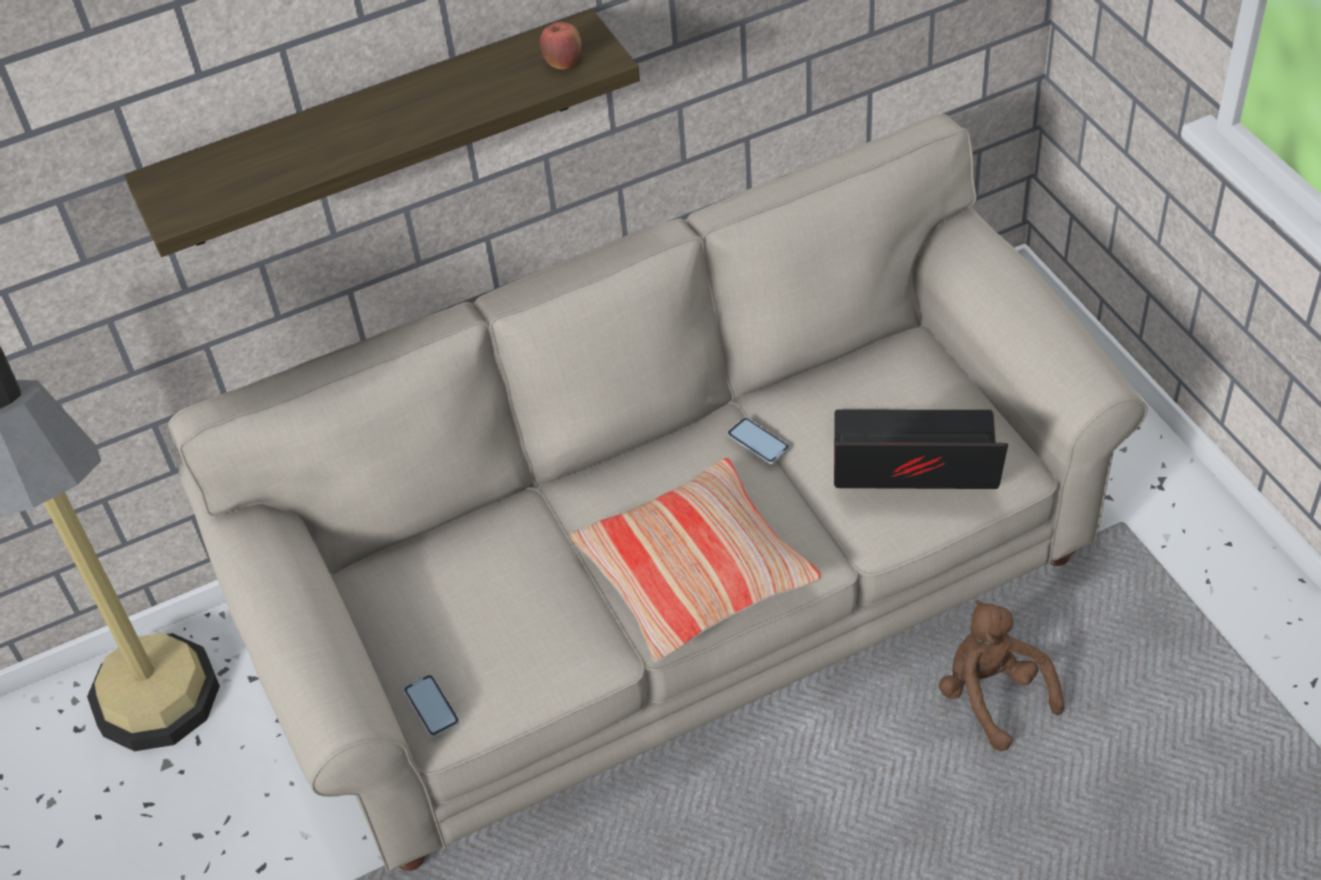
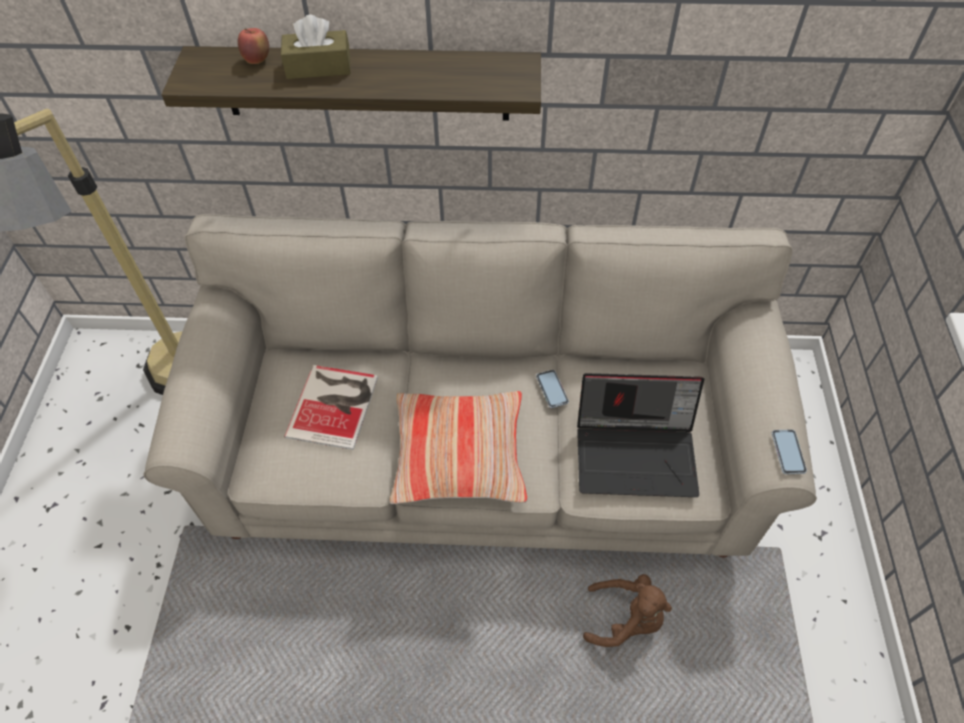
camera: 25 degrees right, 5 degrees up
(333, 130) = (318, 67): none -> brown tissue box
(431, 706) = (256, 459): phone -> phone (788, 452)
(489, 591) = (335, 405): none -> book
(563, 63) = (493, 80): apple -> apple (257, 60)
(912, 464) = (637, 453): laptop -> laptop turned 150 degrees clockwise
(992, 695) = (625, 619): brown plush toy -> brown plush toy turned 105 degrees clockwise

